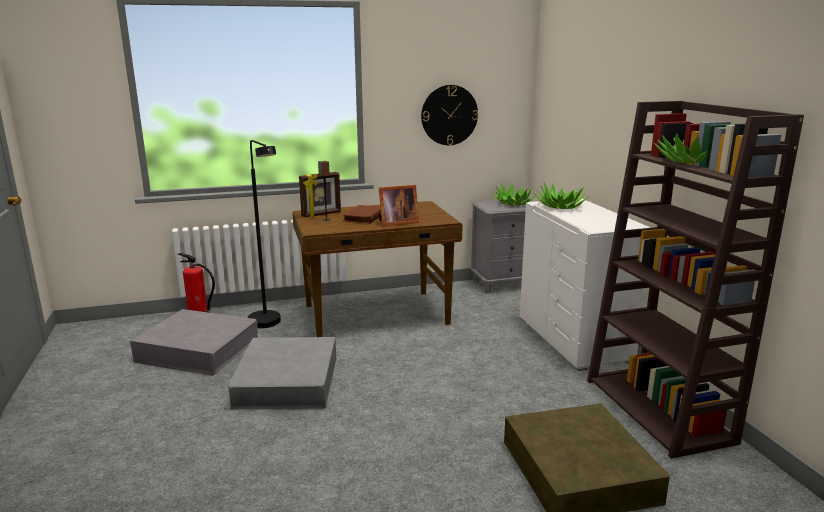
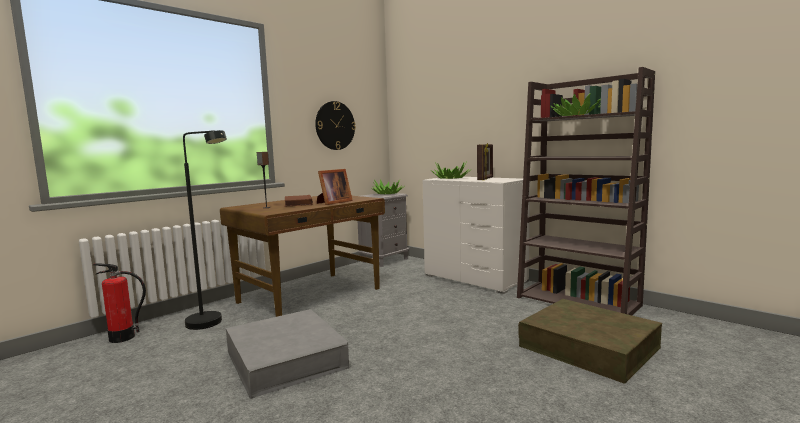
camera: 30 degrees left, 10 degrees down
(198, 350) = (149, 362): grey storage box -> none
(321, 214) = (254, 206): picture frame -> picture frame (485, 179)

